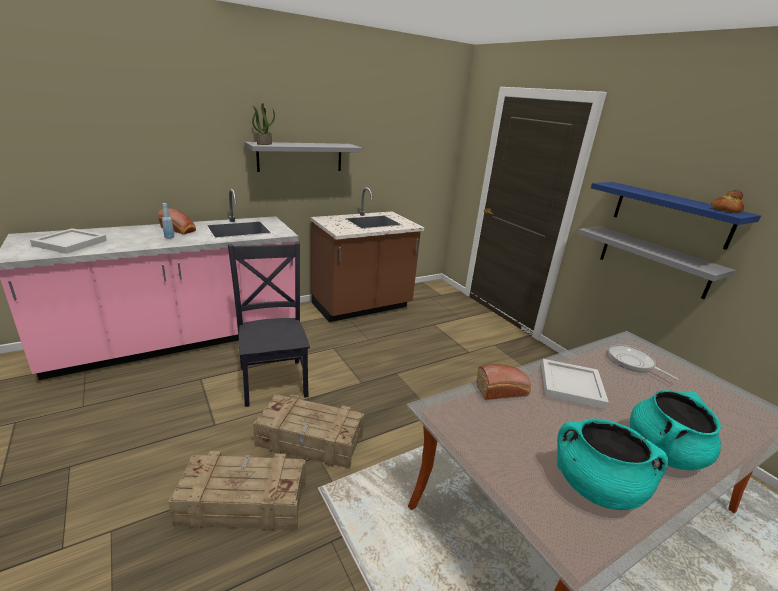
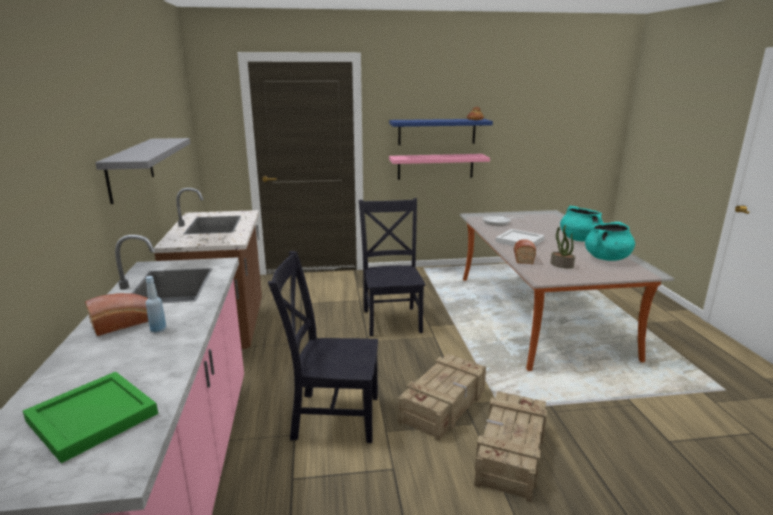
camera: 65 degrees left, 5 degrees down
(71, 243) = (93, 416): white tray -> green tray
(264, 143) = (129, 157): potted plant -> potted plant (561, 265)
(448, 379) = (392, 319): none -> black chair
(653, 261) = (435, 166): grey shelf -> pink shelf

